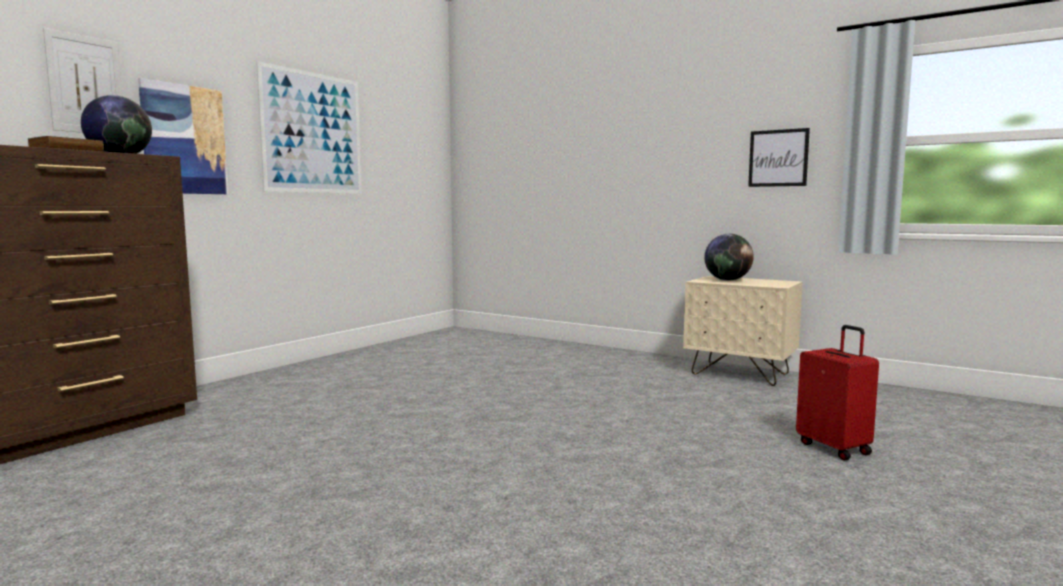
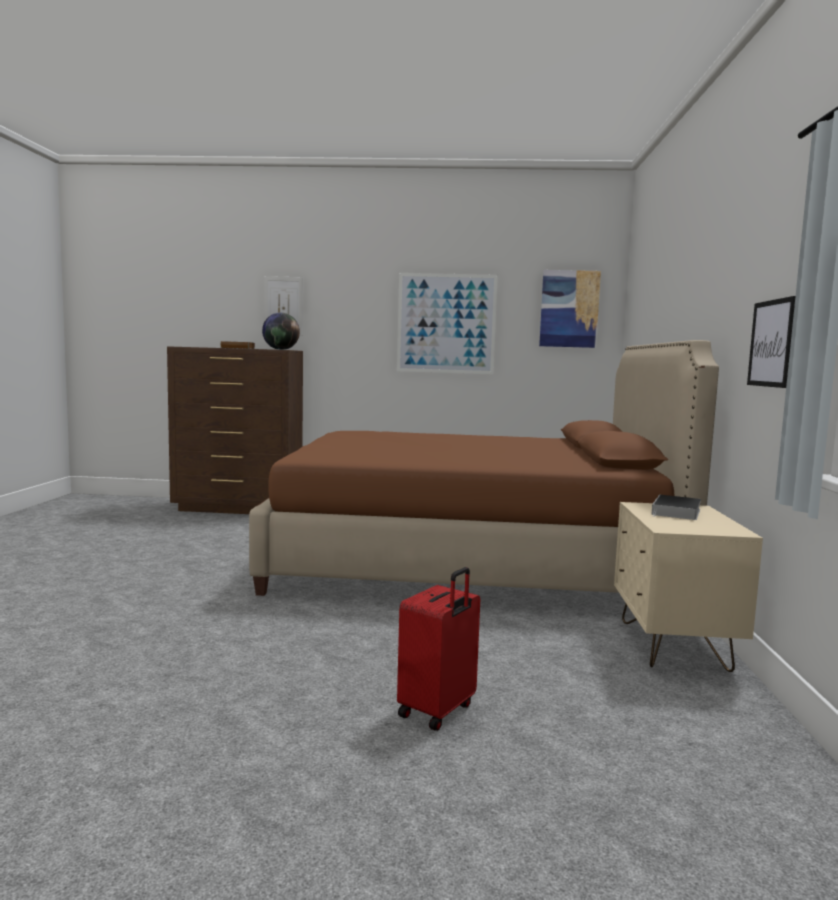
camera: 60 degrees right, 0 degrees up
(184, 140) = (340, 335): picture -> picture (569, 309)
(507, 379) = (468, 561): none -> brown bed
(727, 280) = (676, 512): globe -> book

